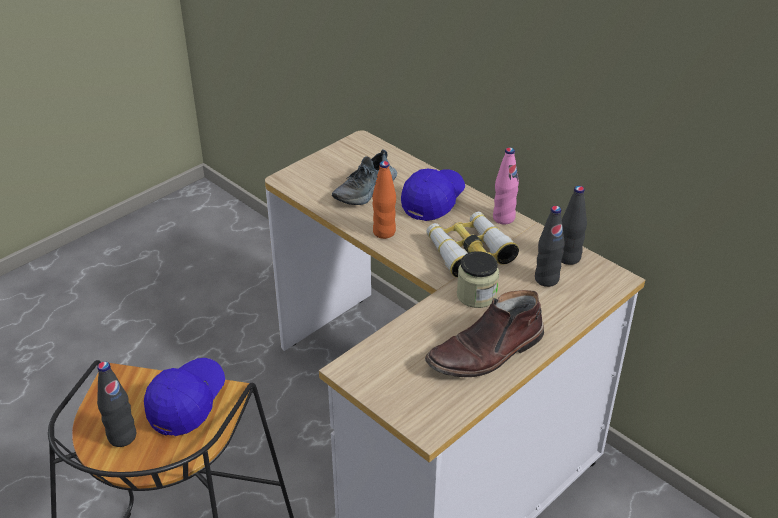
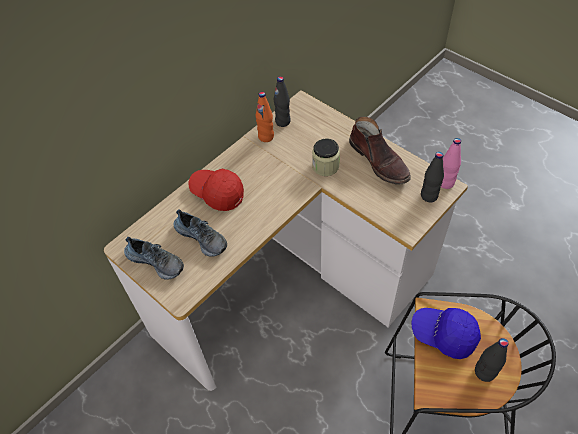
camera: 90 degrees left, 15 degrees up
(338, 162) = (156, 261): none -> shoe
(384, 232) = (257, 221): orange bottle -> orange bottle (266, 137)
(433, 201) = (217, 193): blue cap -> red cap
(469, 251) = (278, 171): binoculars -> none
(503, 218) = (239, 153): pink bottle -> pink bottle (445, 183)
(546, 279) = (305, 132): black bottle -> black bottle (429, 196)

